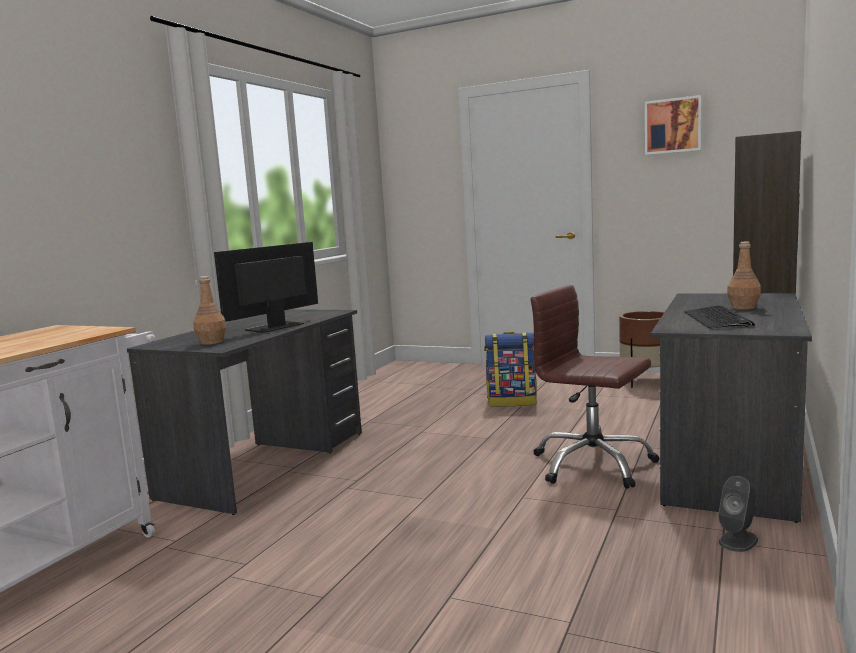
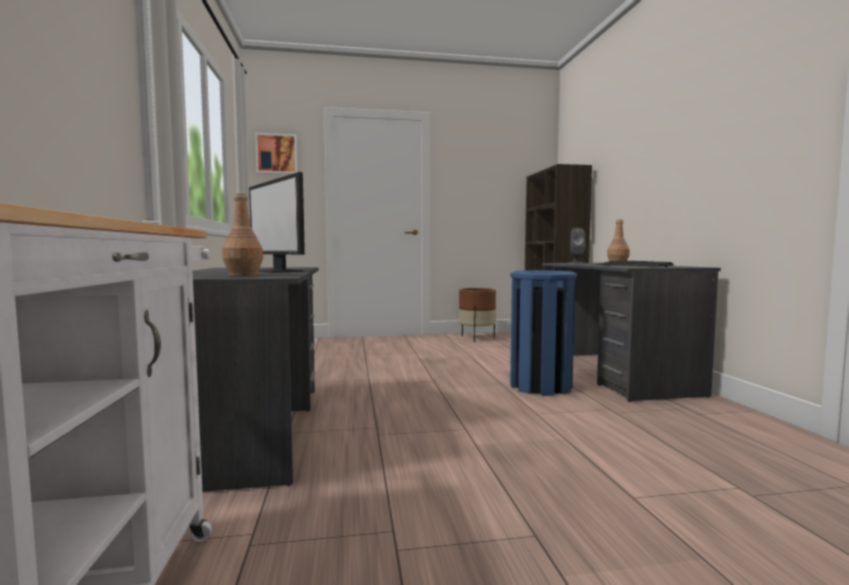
camera: 35 degrees left, 5 degrees down
(274, 327) = (277, 271): monitor -> monitor turned 45 degrees counterclockwise
(512, 402) = (407, 357): backpack -> none
(592, 465) = (540, 386): brown office chair -> blue trash can
(673, 126) = (485, 160): picture -> picture (277, 154)
(738, 540) = (706, 412): grey speaker -> grey speaker (576, 264)

